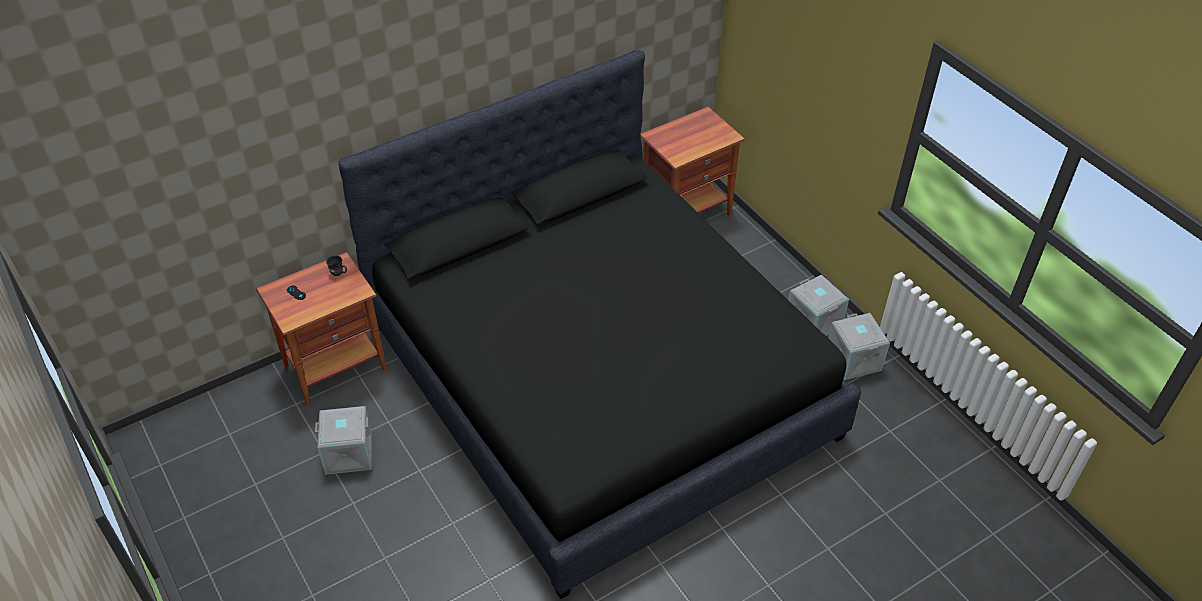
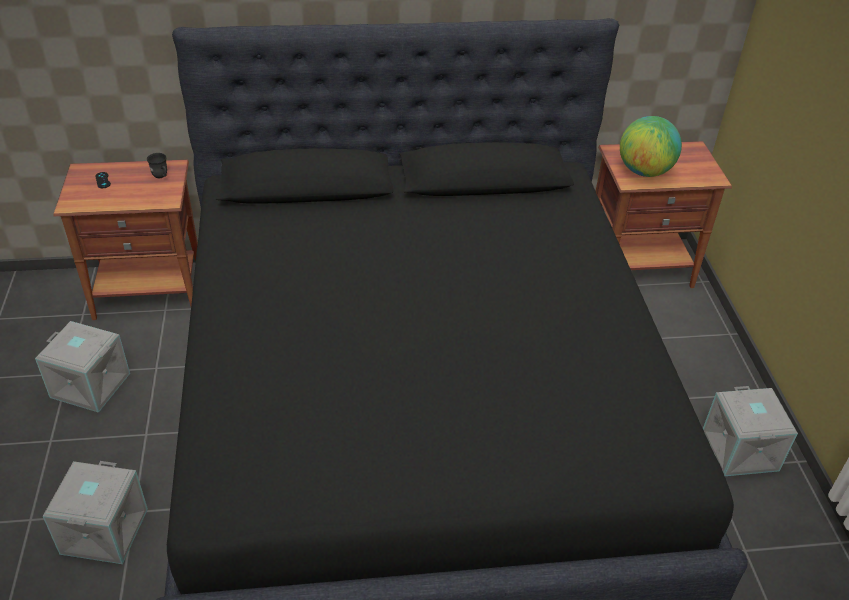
camera: 25 degrees right, 5 degrees down
(682, 147) = (644, 171): none -> globe
(852, 360) = (773, 520): grey storage box -> grey storage box (103, 530)

